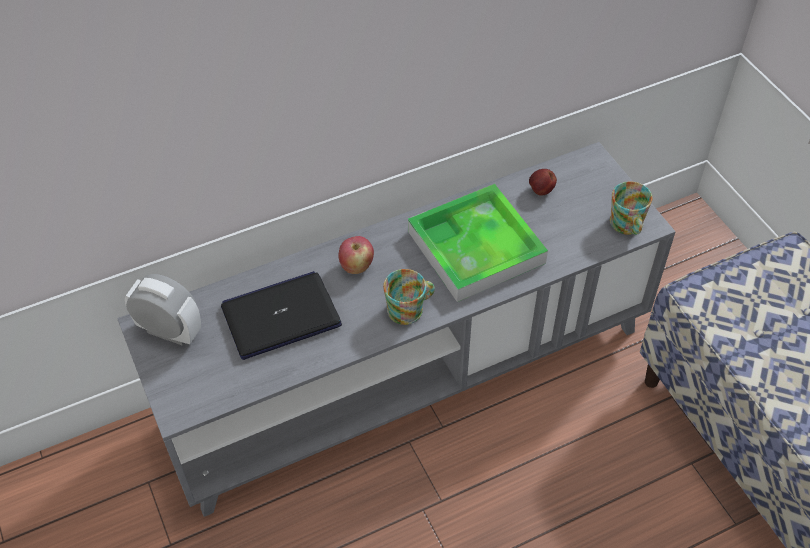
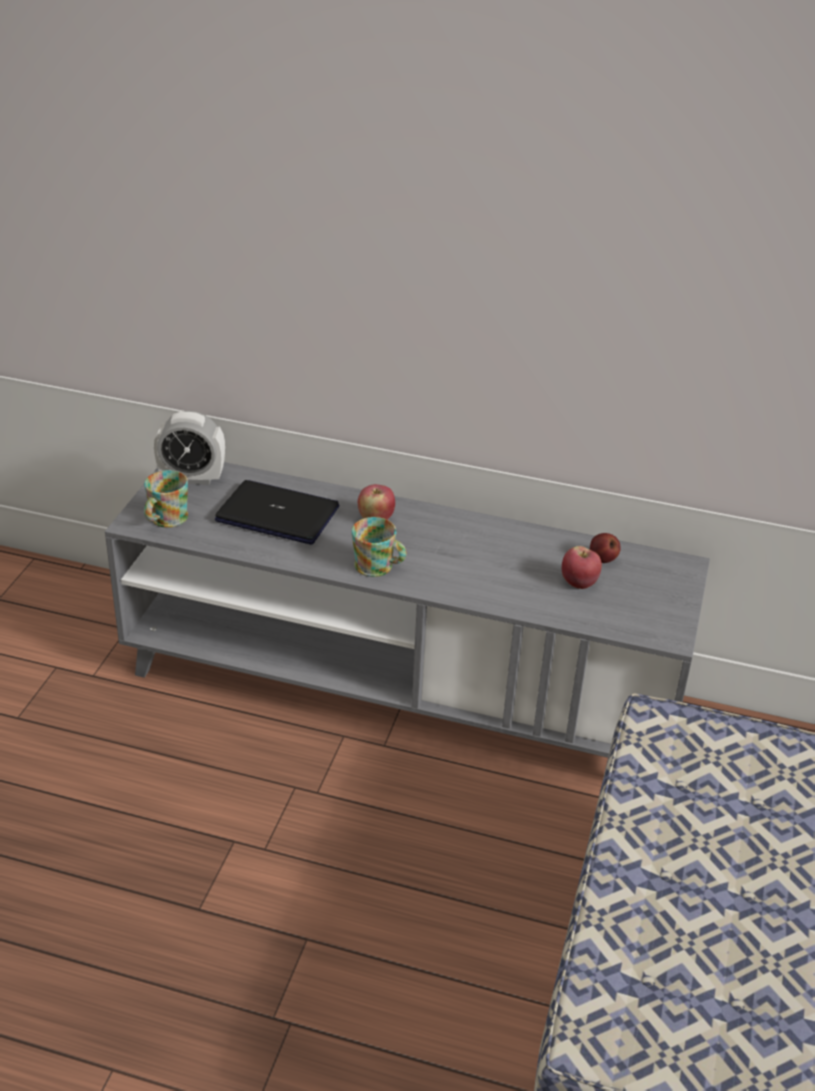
camera: 40 degrees right, 15 degrees down
(170, 331) = (192, 478): alarm clock -> alarm clock turned 120 degrees clockwise
(476, 247) = (489, 562): tray -> none
(550, 222) = (579, 583): none -> apple
(627, 226) = (648, 626): mug -> mug (165, 520)

